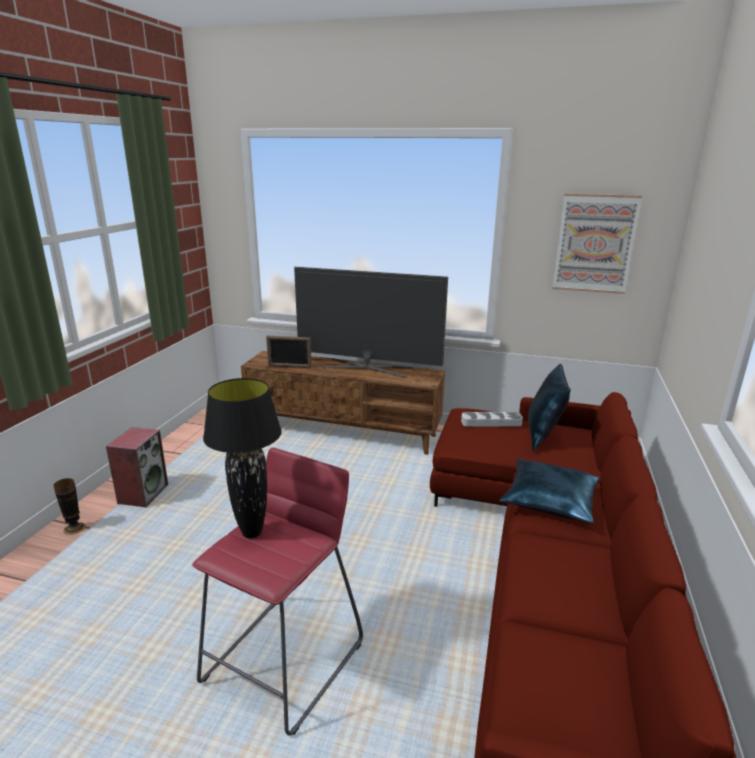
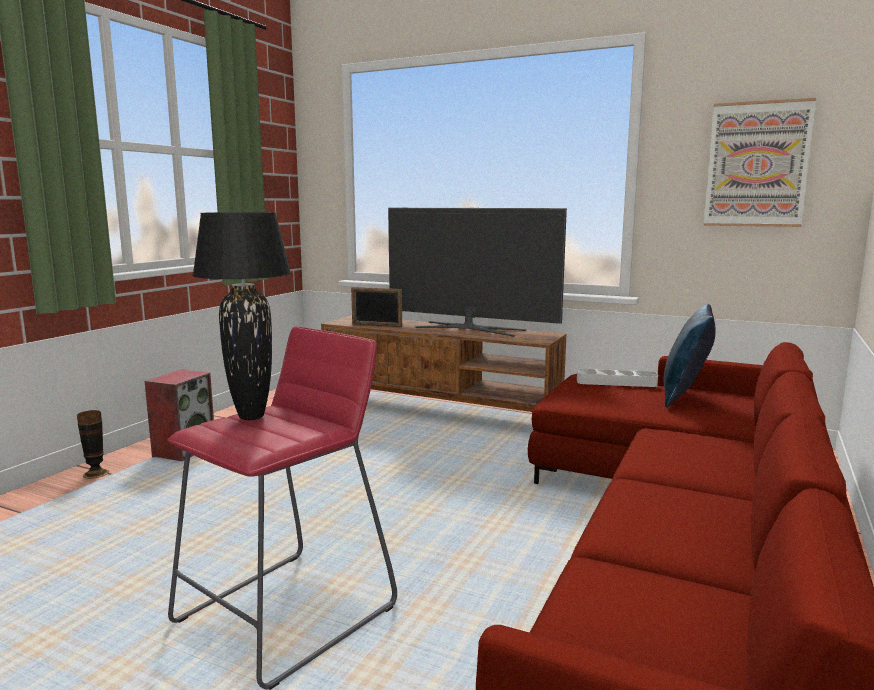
camera: 10 degrees right, 10 degrees down
(549, 500) = (677, 451): blue pillow -> none

